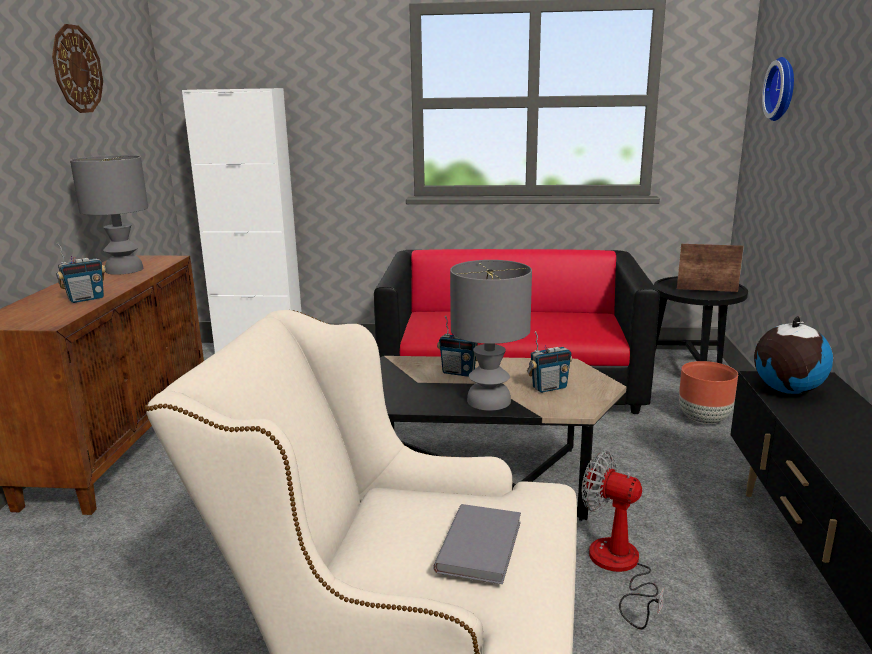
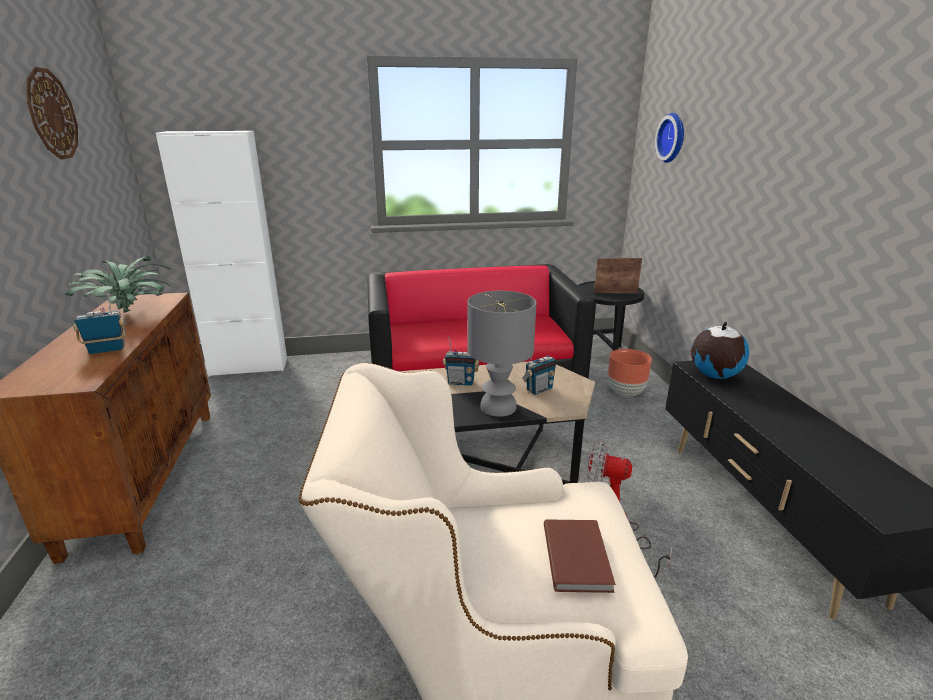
camera: 15 degrees left, 5 degrees up
(86, 299) = (107, 350): radio -> radio turned 150 degrees counterclockwise
(124, 270) = (129, 313): grey table lamp -> potted plant
(482, 545) = (578, 556): grey book -> brown book

